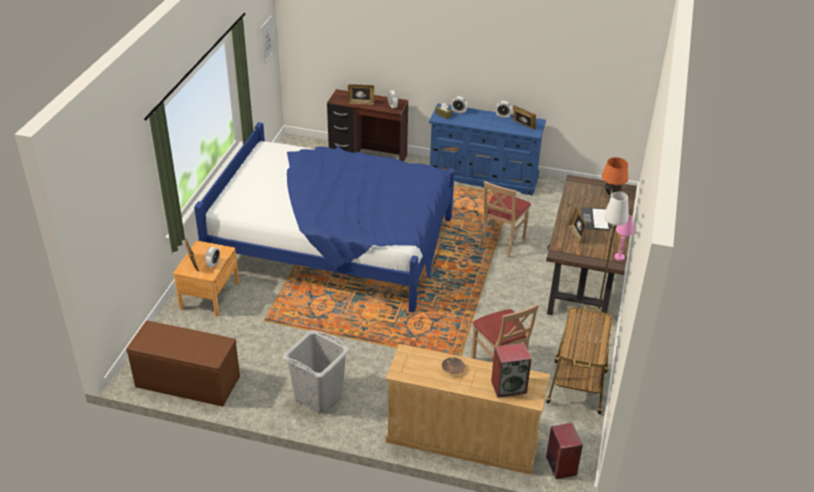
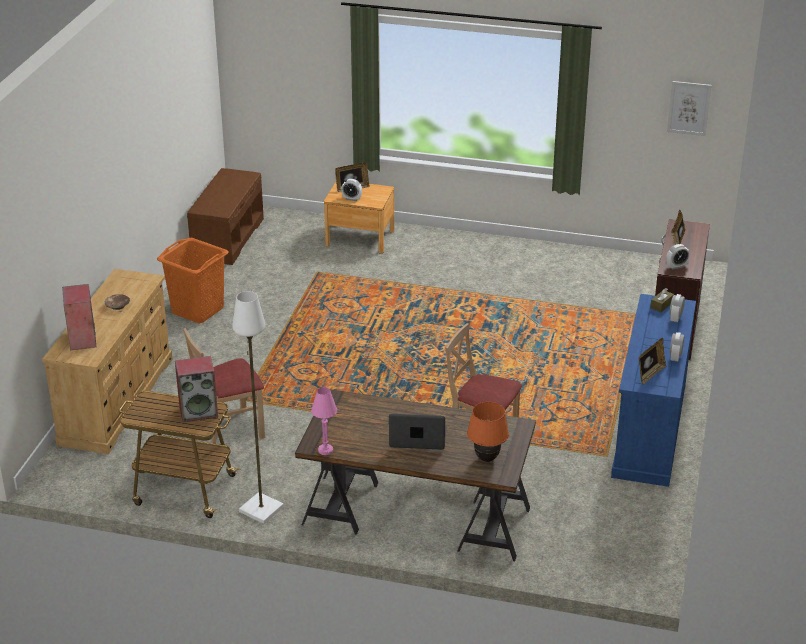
camera: 90 degrees right, 5 degrees down
(319, 396) = (197, 310): grey laundry basket -> orange laundry basket
(334, 243) = (463, 309): blue bed -> none
(560, 465) = (63, 467): speaker -> speaker (199, 411)
(576, 234) = (379, 416): picture frame -> none

